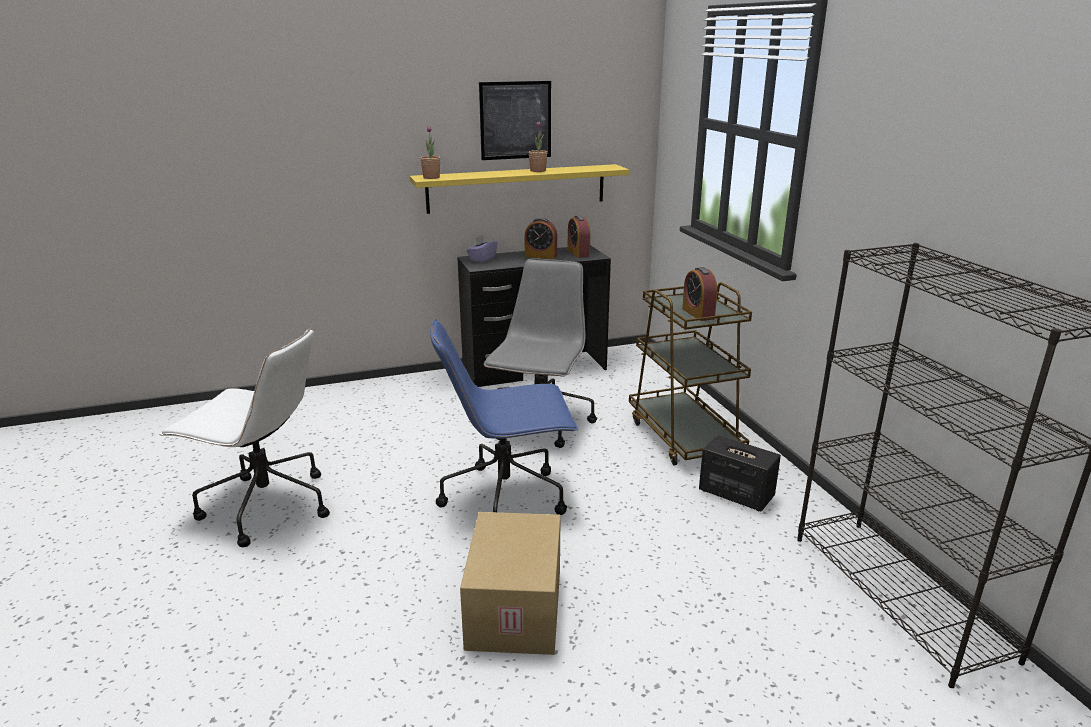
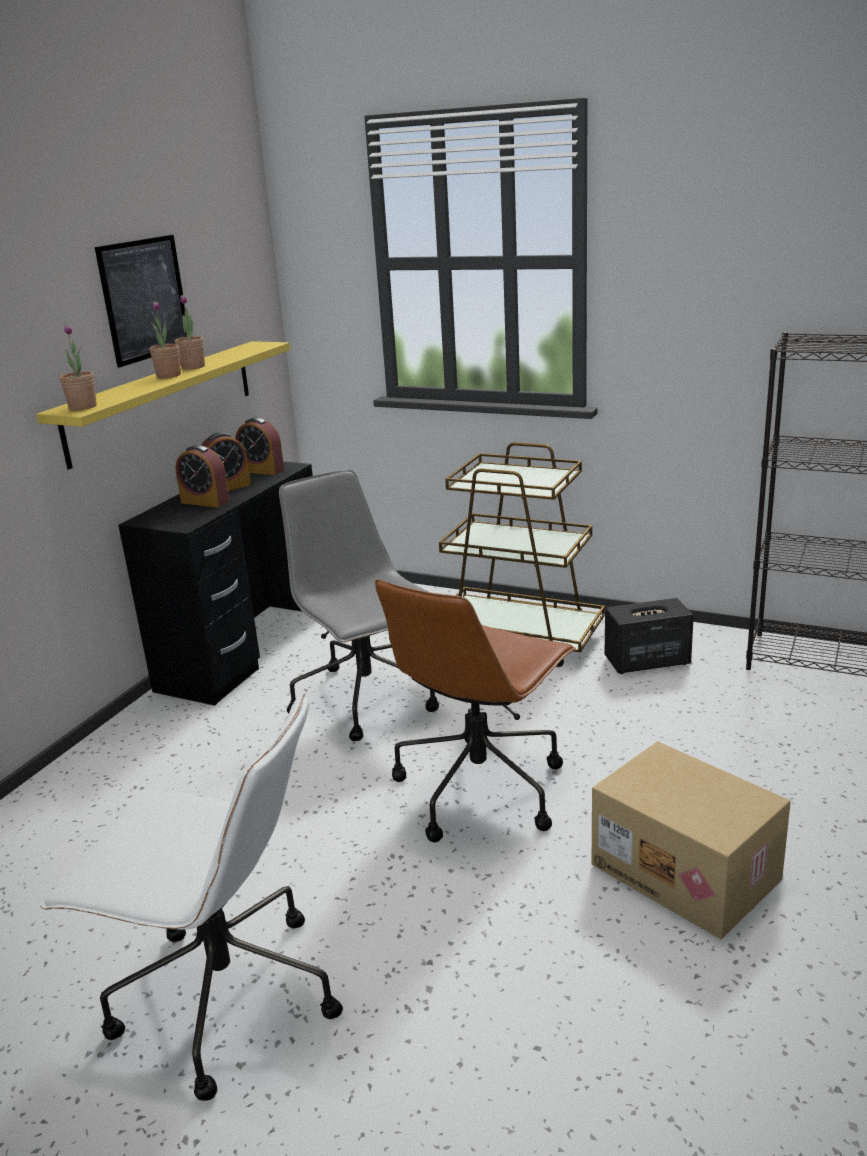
camera: 45 degrees left, 0 degrees up
(265, 506) = (223, 998): white office chair -> white office chair turned 45 degrees clockwise
(482, 259) = (162, 515): purple tissue box -> none
(506, 498) = (480, 788): blue office chair -> brown office chair
(513, 172) = (169, 375): none -> potted plant
(698, 313) = (530, 482): alarm clock -> alarm clock (205, 502)

